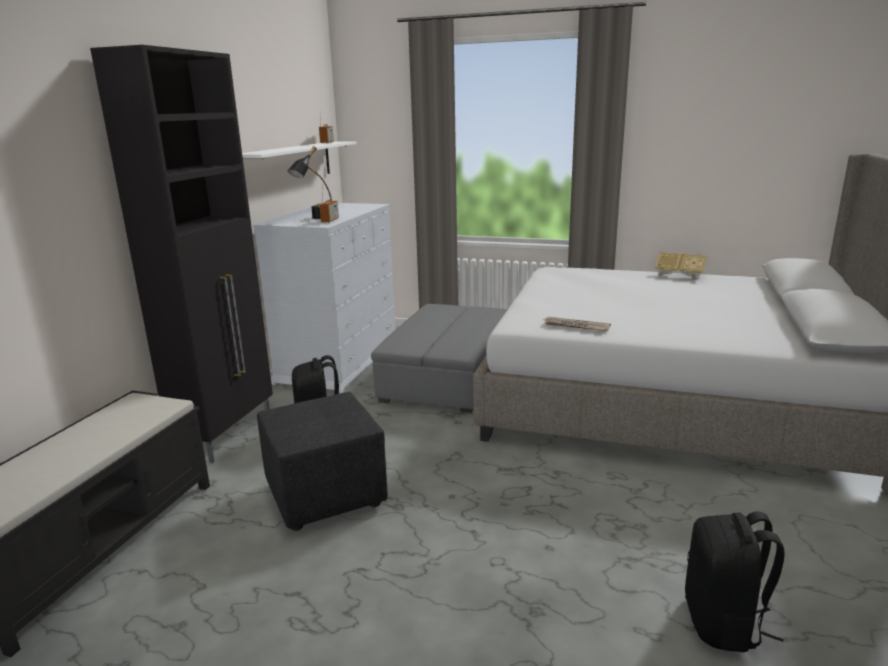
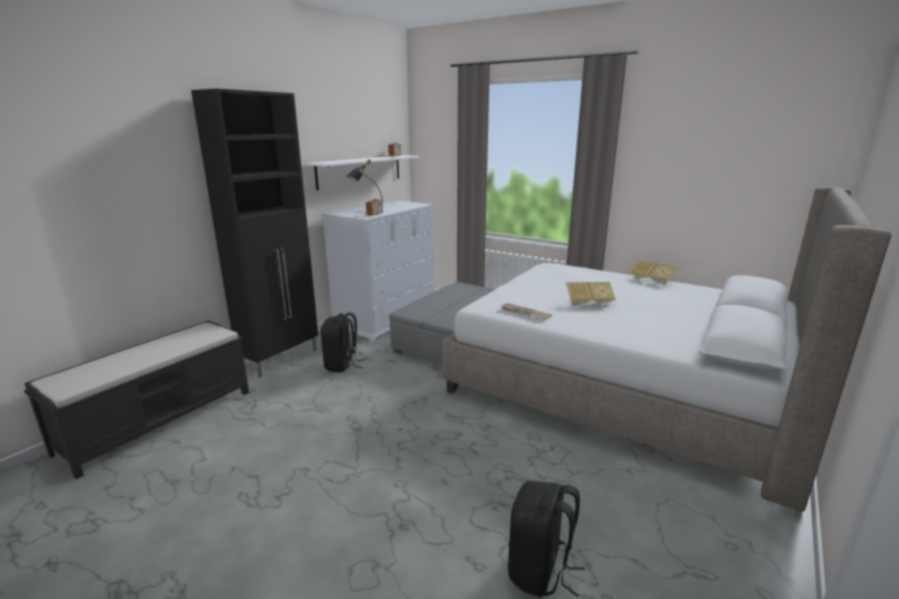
camera: 15 degrees right, 0 degrees up
(326, 494) = (316, 412): black ottoman -> none
(637, 306) = (588, 303): none -> book

